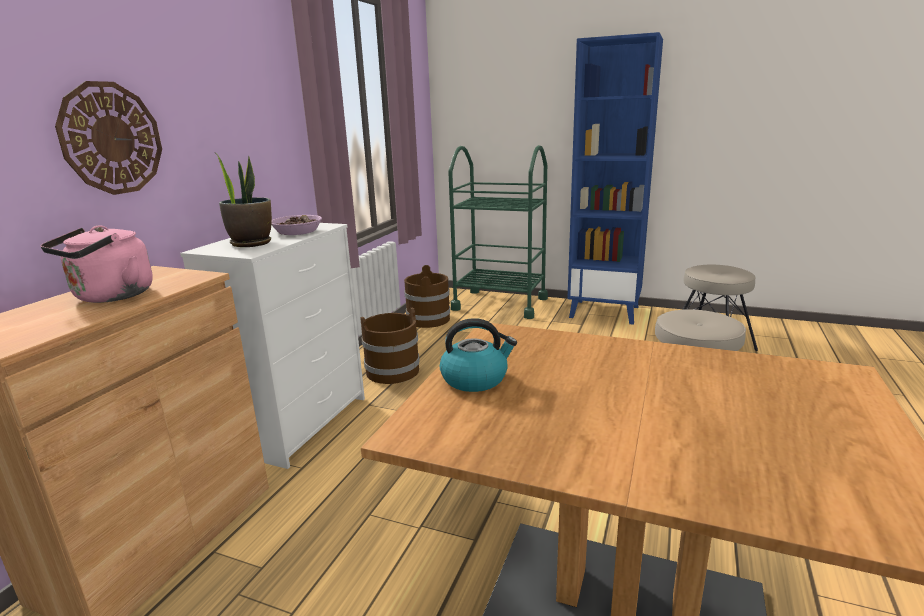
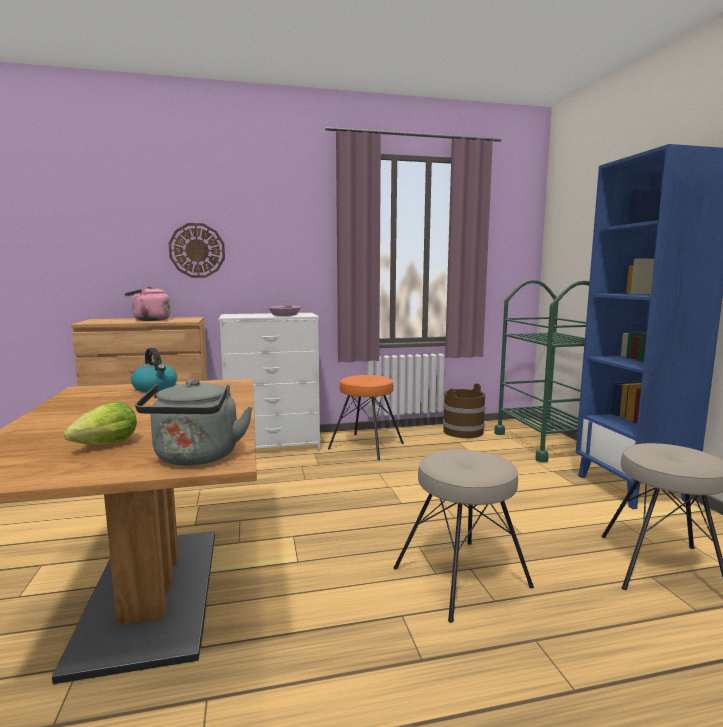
camera: 55 degrees right, 10 degrees down
(251, 243) = (249, 315): potted plant -> none
(393, 371) = (366, 446): brown bucket -> orange stool
(781, 429) = (103, 446): none -> lettuce
(836, 385) = (196, 458): none -> grey kettle

